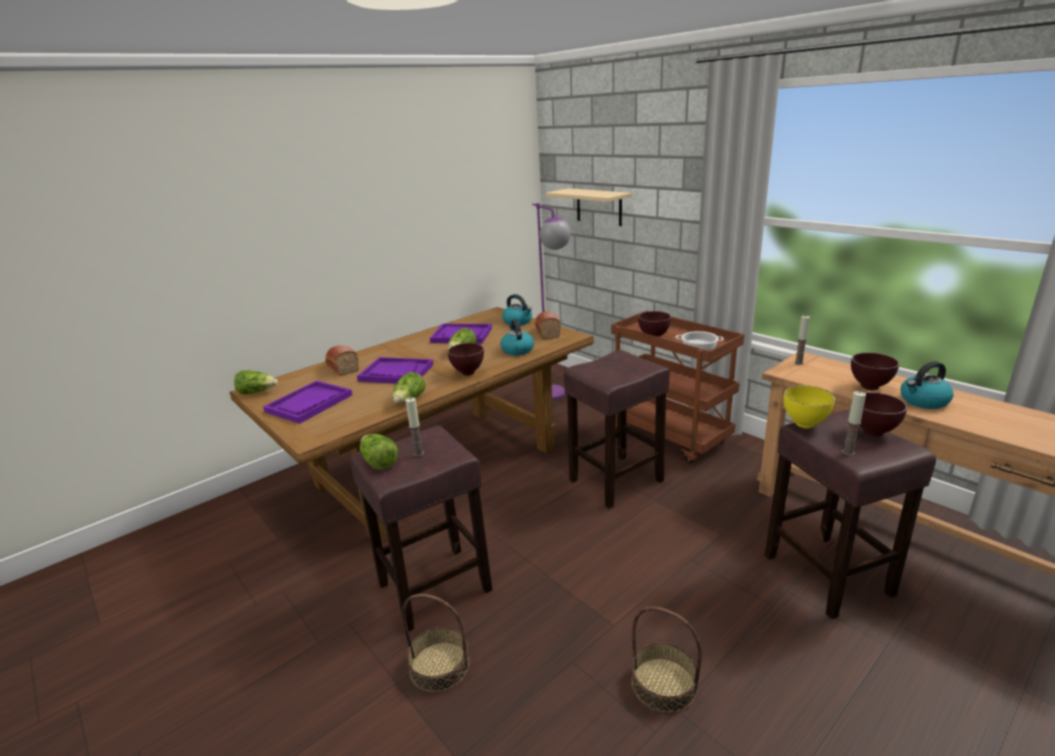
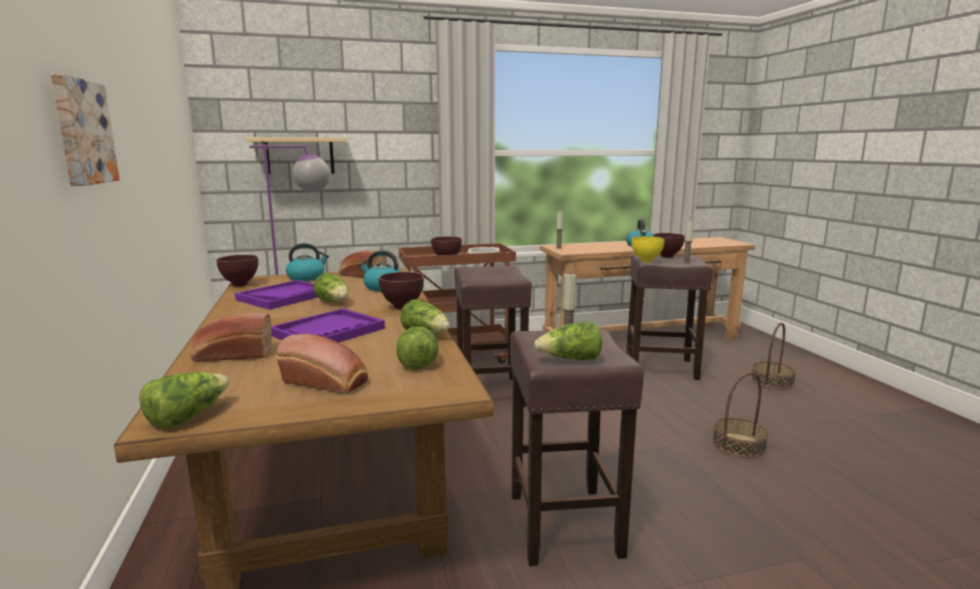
camera: 65 degrees left, 10 degrees down
(309, 403) = (327, 382): purple tray -> bread
(327, 224) = (81, 132): none -> picture
(353, 414) = (417, 362): none -> lettuce
(439, 666) = (685, 545): basket -> basket (772, 381)
(869, 388) = (612, 247): brown bowl -> brown bowl (240, 285)

